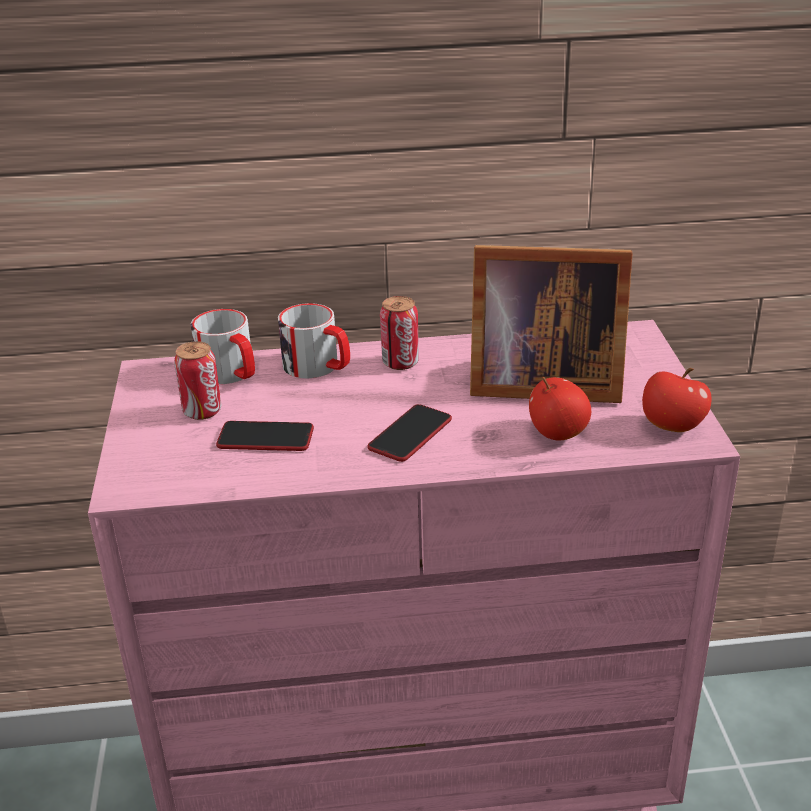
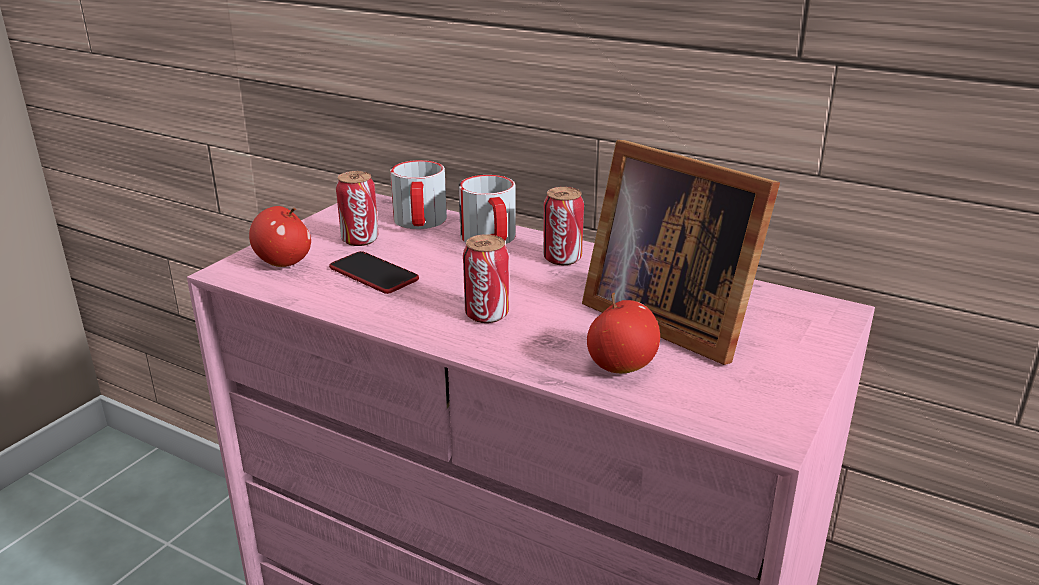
camera: 35 degrees right, 5 degrees down
(410, 434) = (486, 315): phone -> can
(672, 427) = (754, 409): apple -> apple (284, 263)

